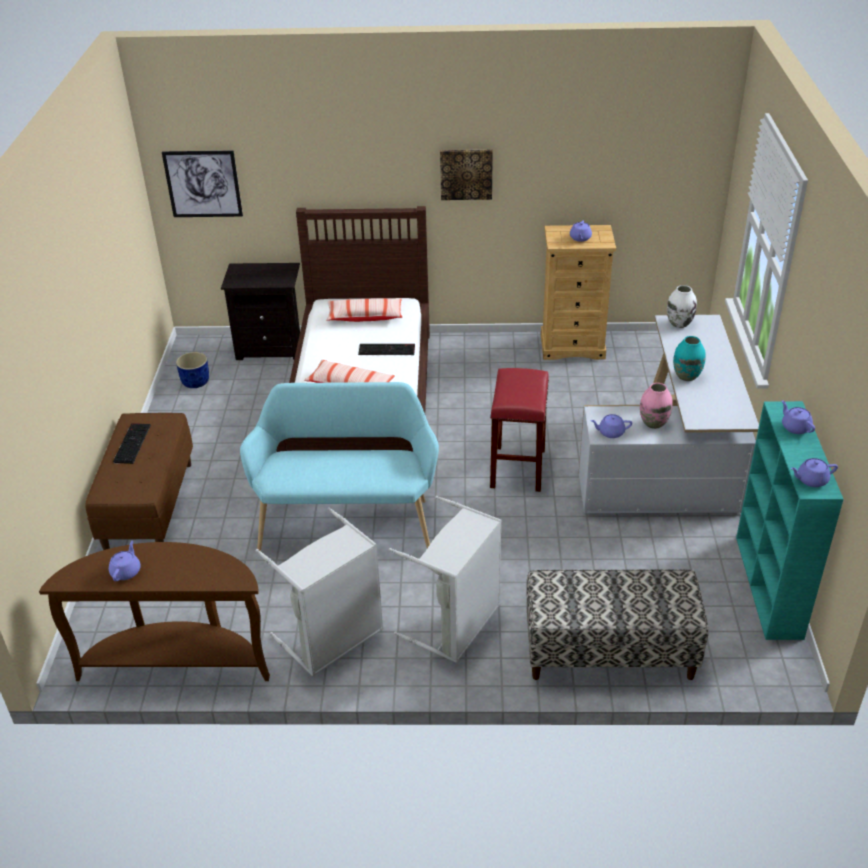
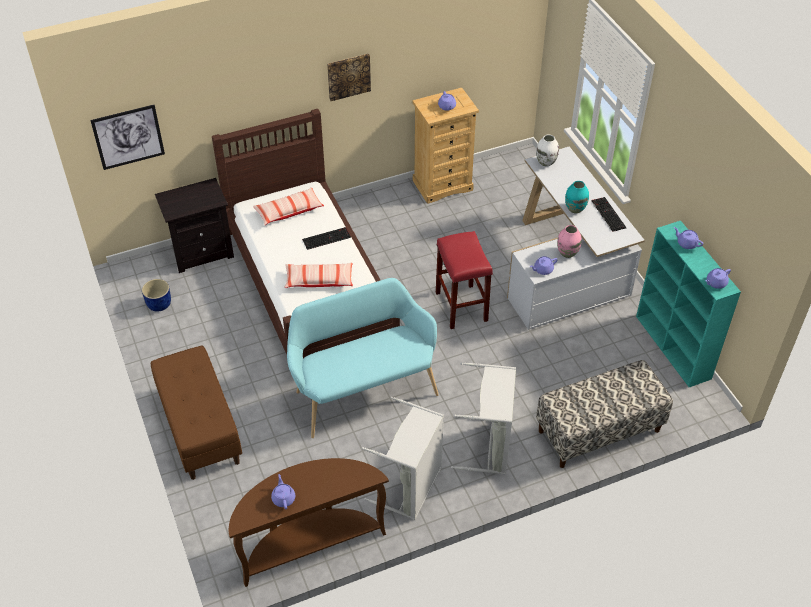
camera: 25 degrees left, 10 degrees up
(131, 443) = (179, 385): keyboard -> keyboard (607, 214)

